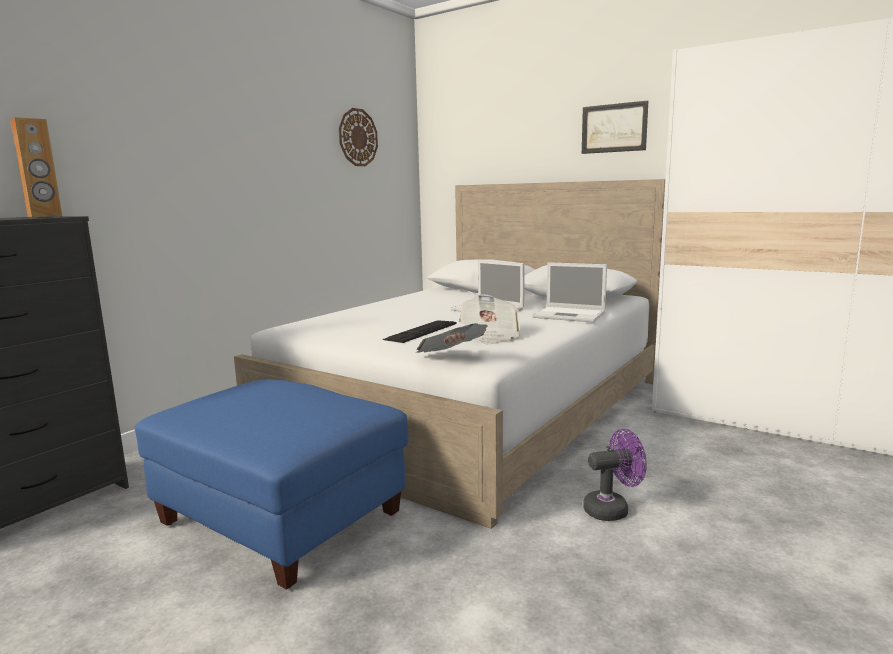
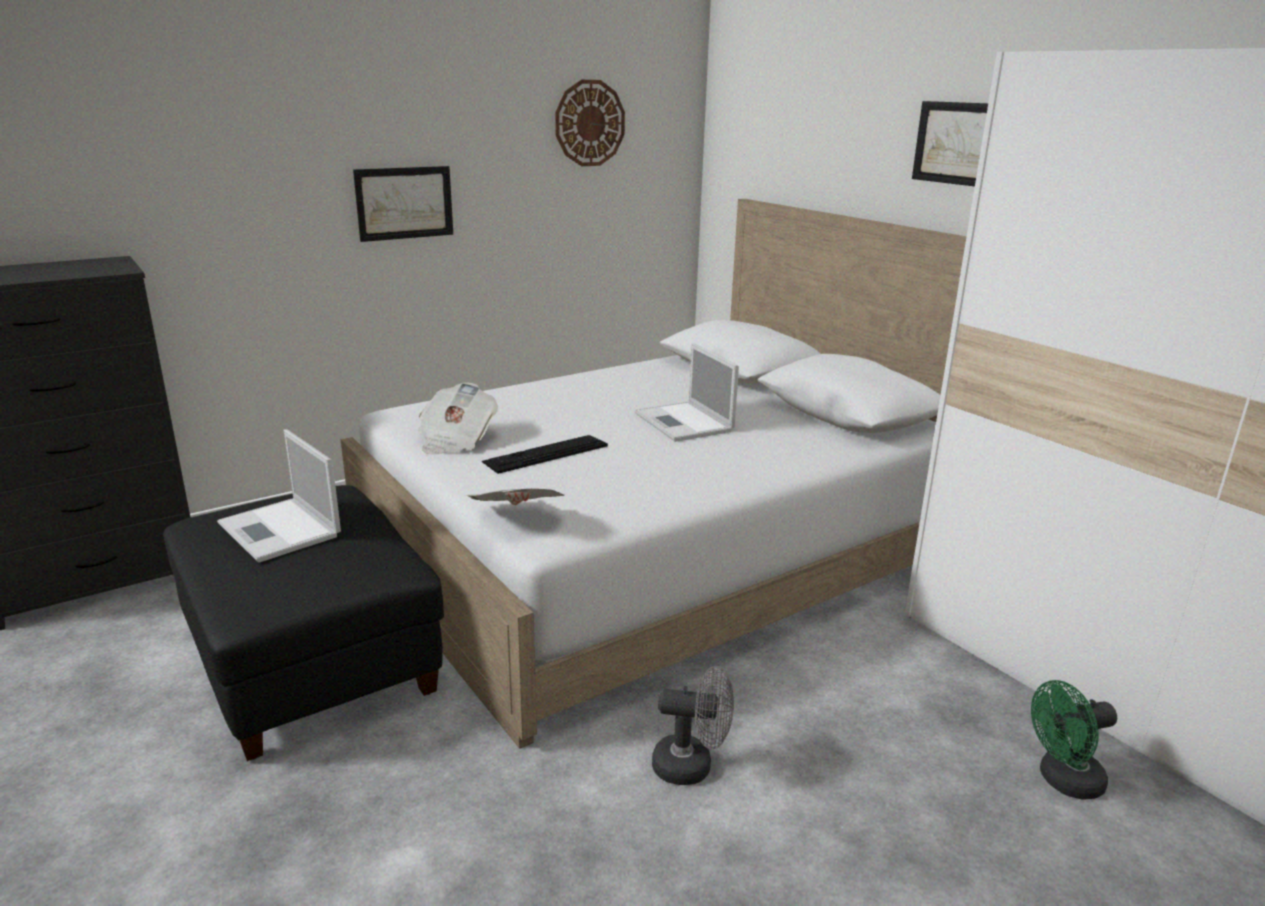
camera: 20 degrees right, 10 degrees up
(45, 216) = (112, 263): brown speaker -> none
(249, 184) = (404, 203): none -> picture
(282, 519) = (313, 665): blue ottoman -> black ottoman
(490, 336) = (617, 483): newspaper -> newspaper (455, 440)
(570, 315) = (783, 458): laptop -> laptop (281, 530)
(612, 509) = (692, 766): purple fan -> grey fan
(812, 465) = (1063, 781): none -> green fan

